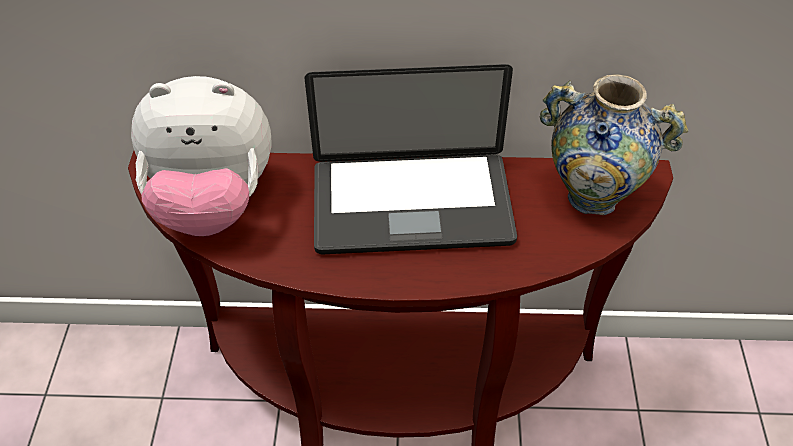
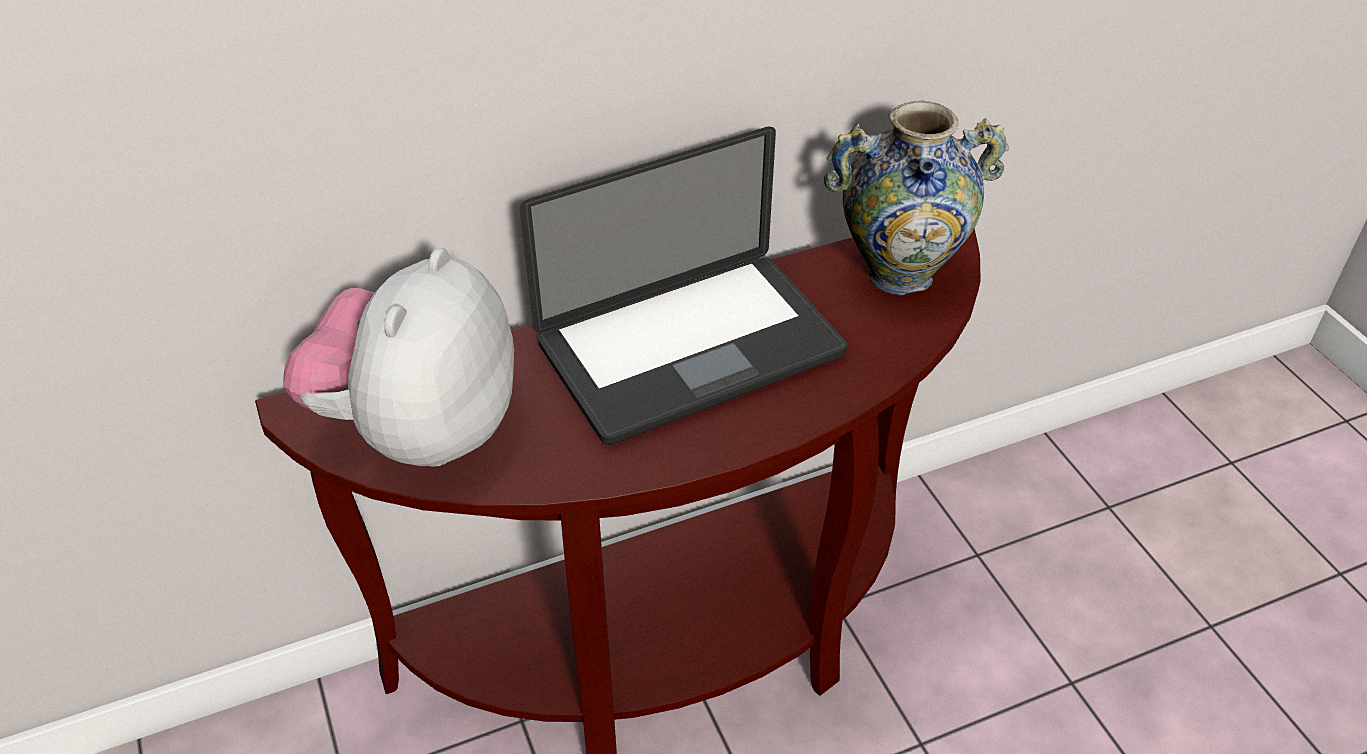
camera: 25 degrees left, 5 degrees down
(212, 203) = (420, 431): plush toy -> plush toy turned 135 degrees clockwise

